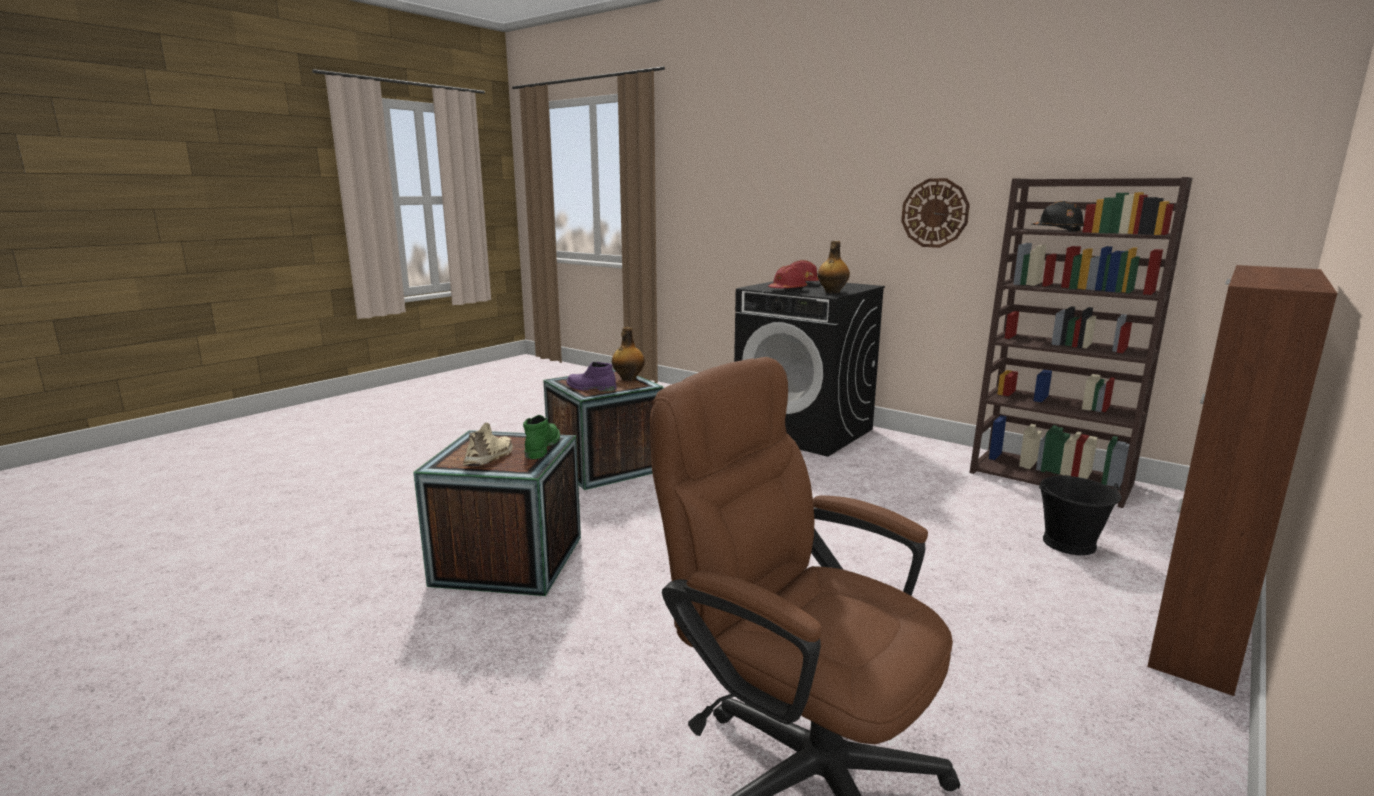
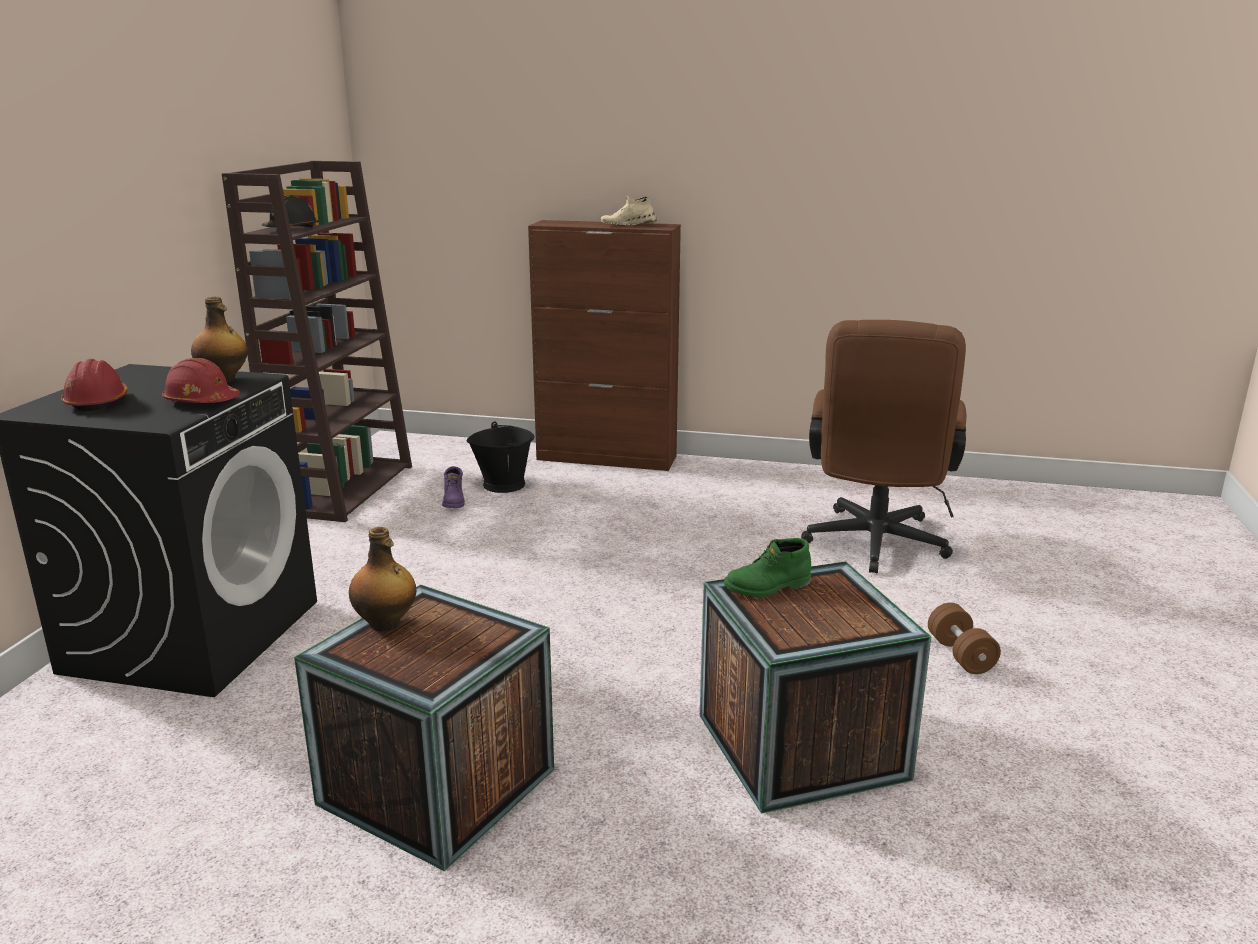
camera: 115 degrees left, 5 degrees up
(490, 458) = (836, 605): beige shoe -> beige shoe (628, 225)
(510, 691) = (960, 655): none -> brown dumbbell
(590, 388) = (472, 639): purple boot -> purple boot (454, 501)
(935, 213) = (143, 234): wall clock -> none

